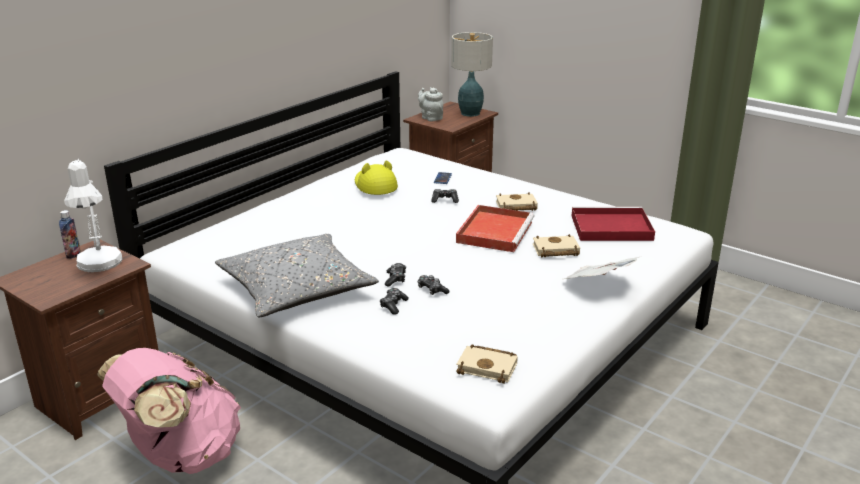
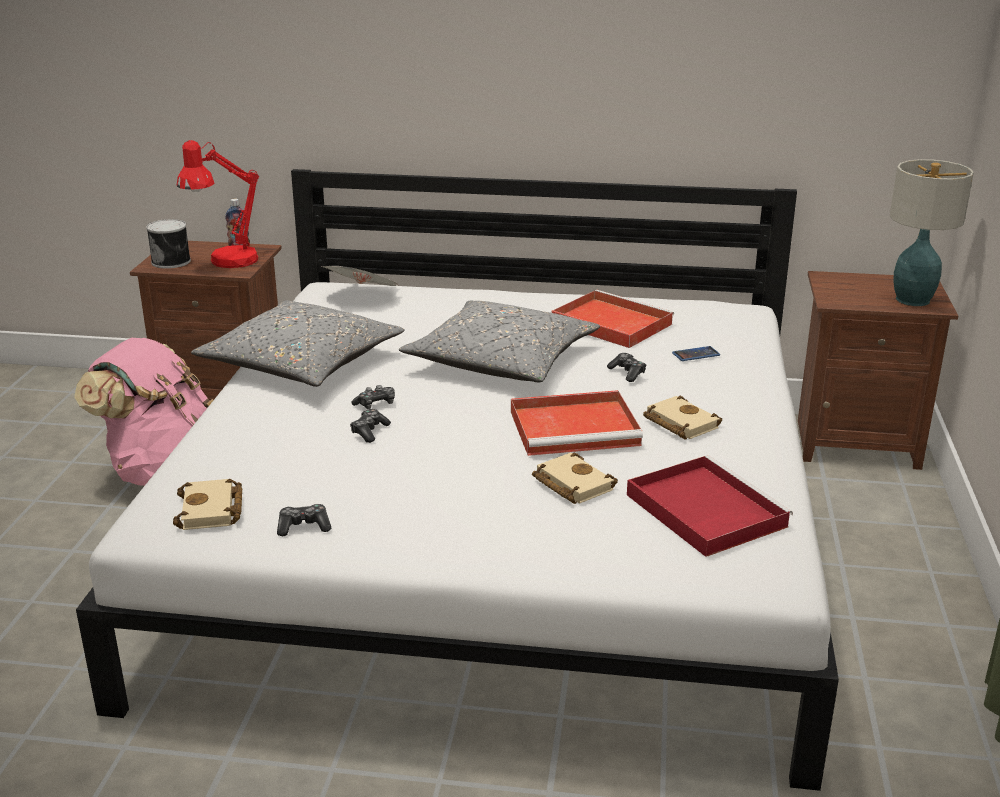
camera: 60 degrees right, 0 degrees up
(53, 288) = (172, 261): none -> can
(99, 266) = (226, 263): white table lamp -> red table lamp
(374, 185) = (609, 323): yellow hat -> red tray
(382, 228) = (501, 362): none -> grey pillow
(393, 305) = (313, 421): game controller -> game controller (304, 527)
(430, 118) = (845, 283): grey teapot -> none
(598, 285) = (497, 540): newspaper -> newspaper (364, 297)

